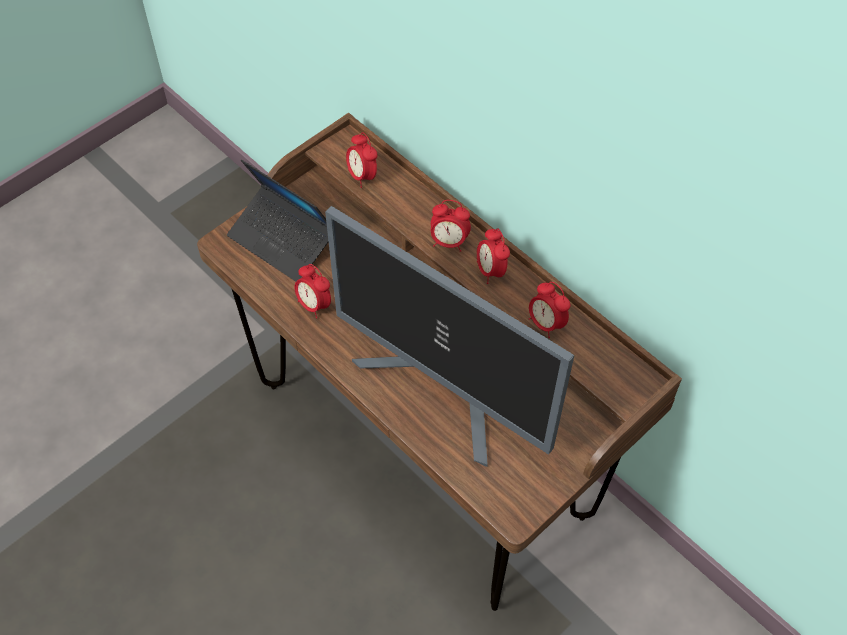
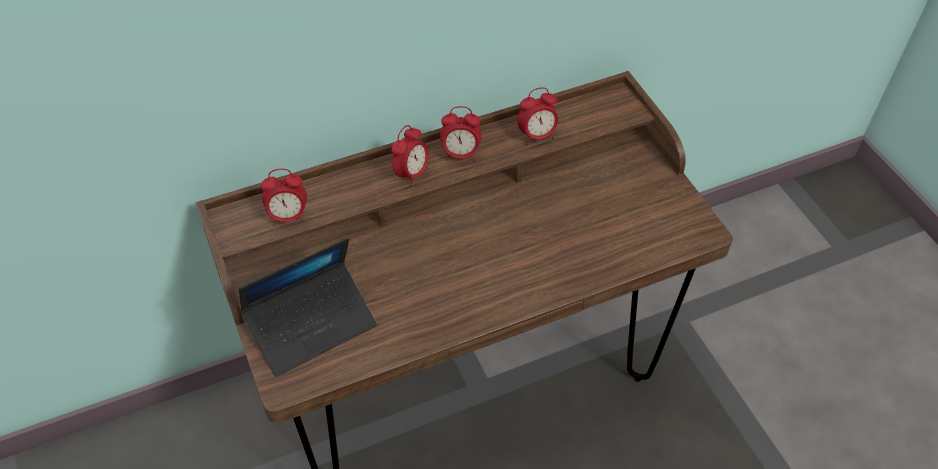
camera: 70 degrees left, 5 degrees down
(314, 305) = (412, 318): alarm clock -> none
(445, 391) = (560, 241): monitor -> none

